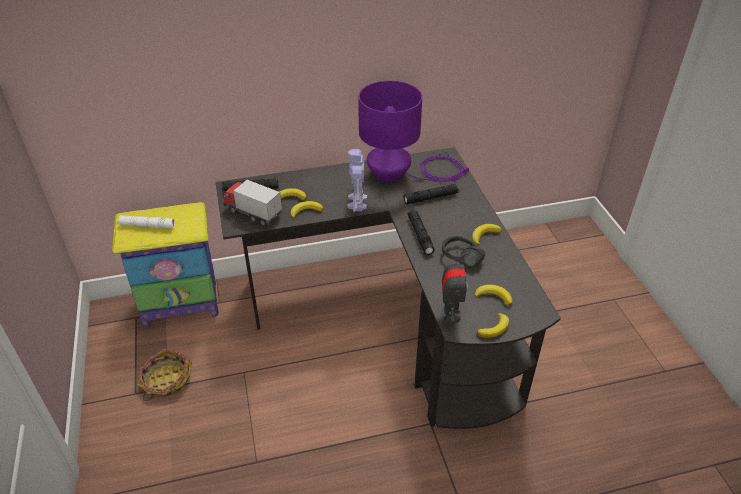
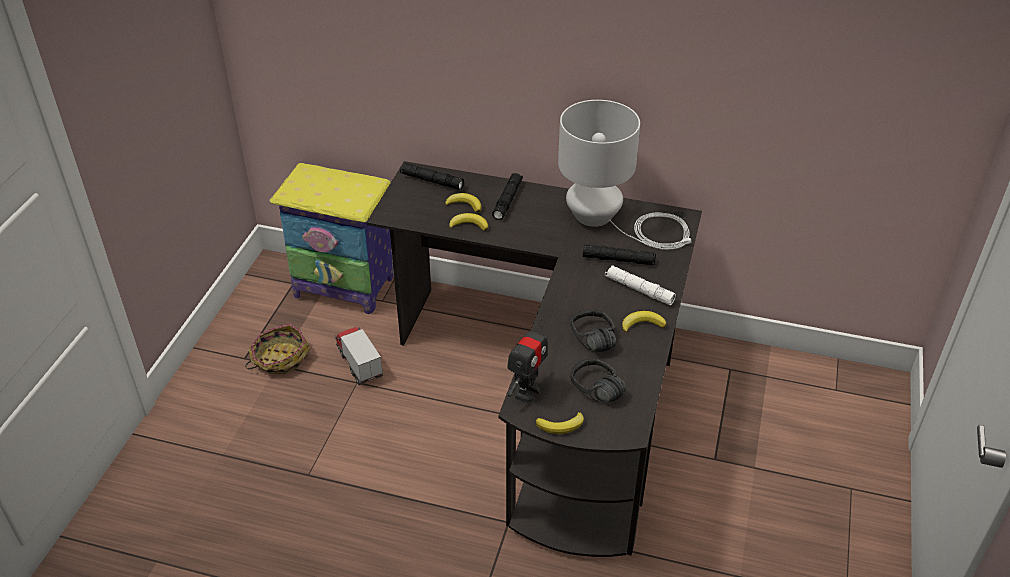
camera: 30 degrees right, 0 degrees up
(147, 225) = (317, 185): white flashlight -> white flashlight (639, 290)
(253, 213) = (414, 208): toy truck -> toy truck (359, 365)
(357, 203) = (530, 236): toy robot -> none
(409, 172) = (619, 222): purple table lamp -> grey table lamp
(420, 235) = (568, 297): black flashlight -> black flashlight (507, 200)
(493, 296) = (591, 393): banana -> black headphones

